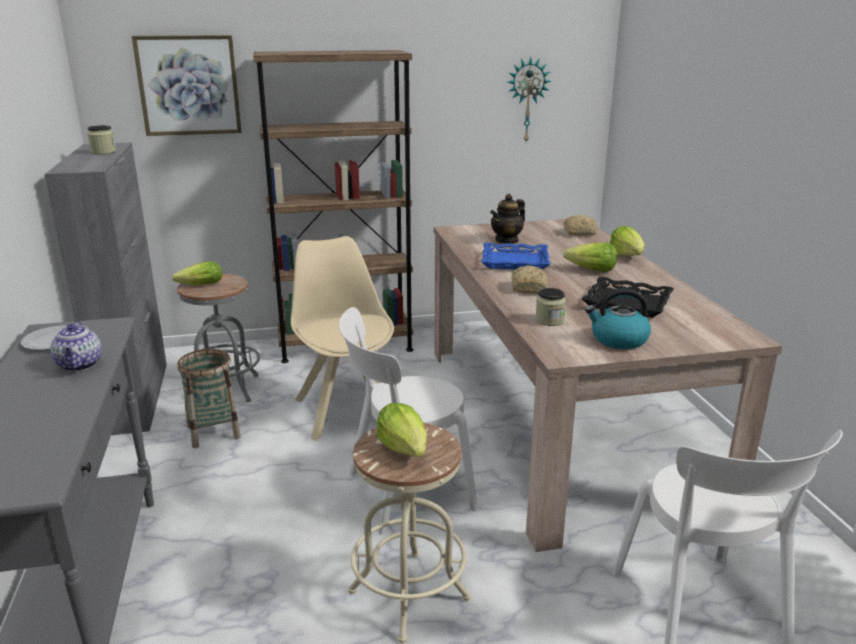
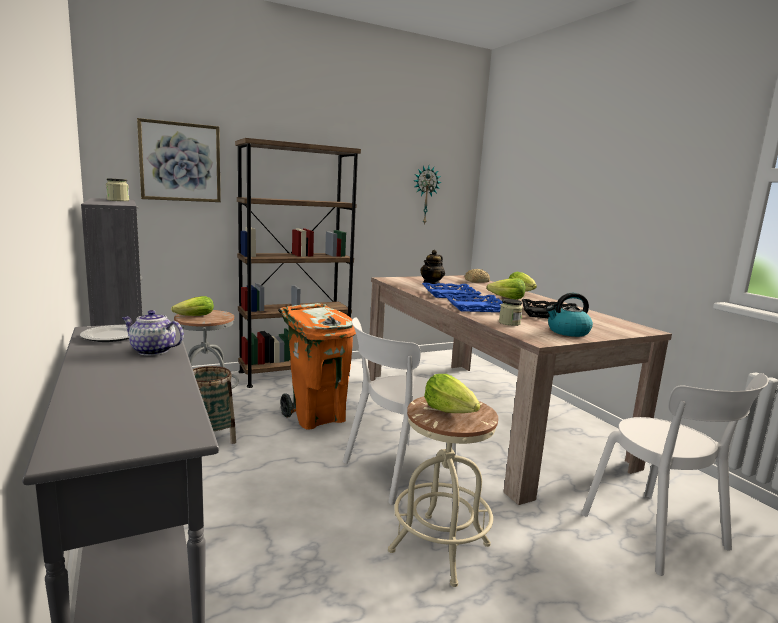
camera: 15 degrees left, 10 degrees down
(80, 365) = (152, 351): teapot -> teapot turned 135 degrees clockwise
(345, 409) = (316, 417): beige chair -> orange trash can
(529, 288) = (475, 307): bread -> blue tray

